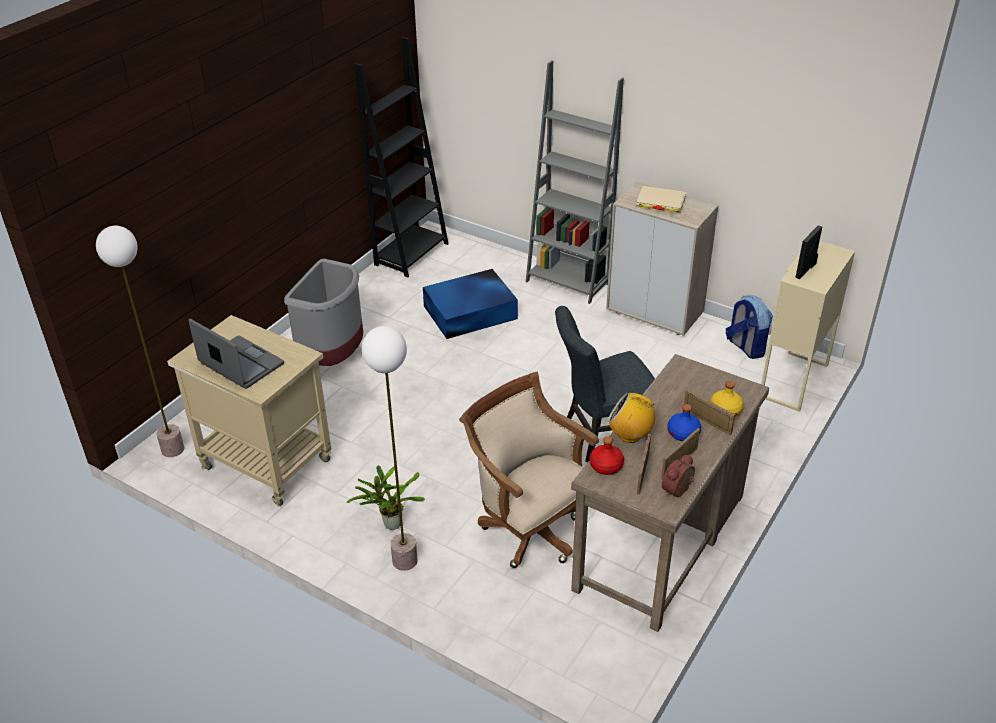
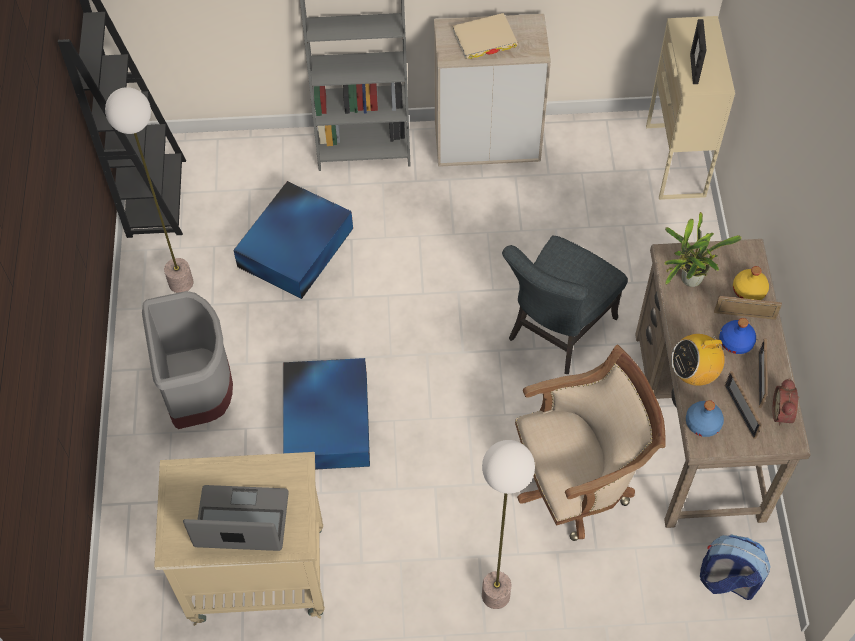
camera: 35 degrees left, 20 degrees up
(173, 449) = (137, 622): floor lamp -> floor lamp (181, 282)
(390, 524) = (446, 564): potted plant -> potted plant (688, 280)
(397, 407) = (328, 419): none -> blue storage box
(528, 530) = (577, 487): office chair -> office chair turned 150 degrees clockwise
(606, 466) = (703, 423): red bottle -> blue bottle
(745, 347) = (603, 141): backpack -> backpack (727, 580)

